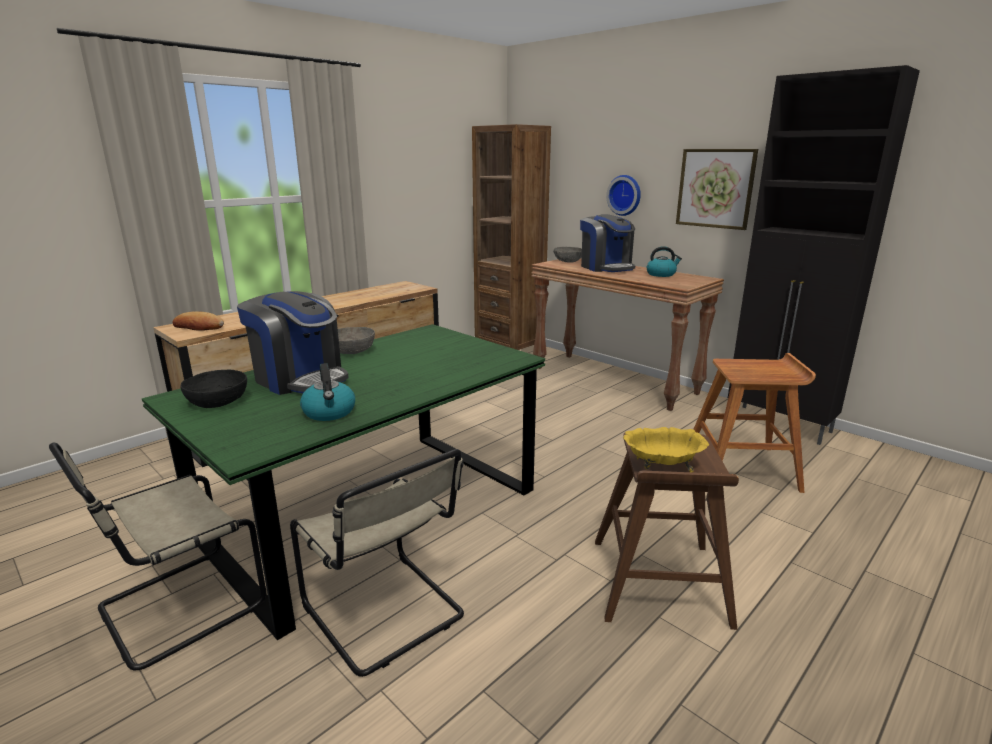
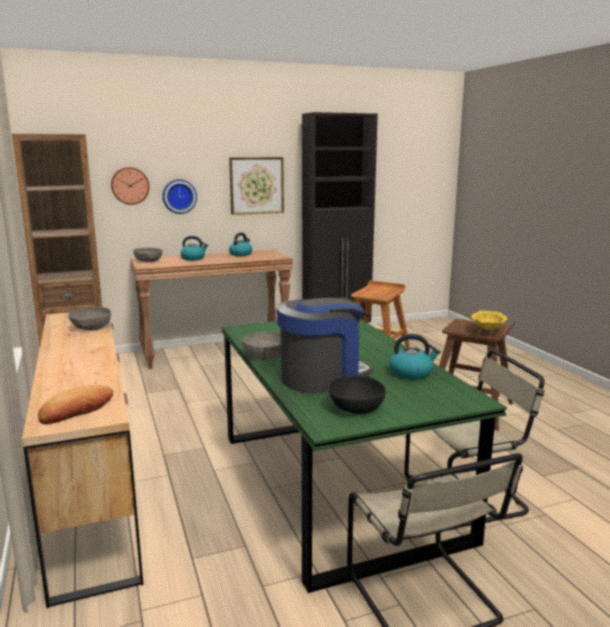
camera: 65 degrees left, 5 degrees down
(380, 295) = (91, 327): none -> grey bowl
(582, 179) = (130, 185): none -> wall clock
(606, 267) = (193, 258): coffee machine -> kettle

